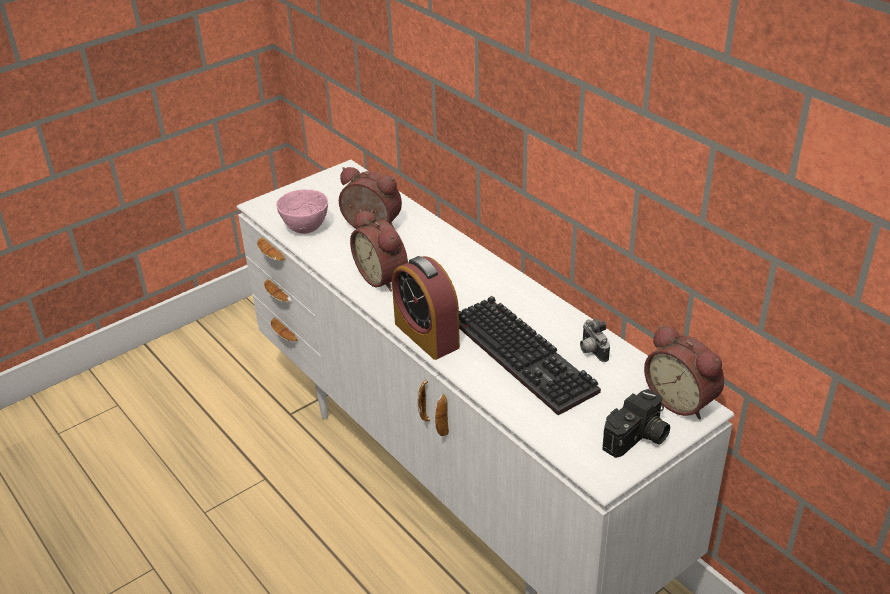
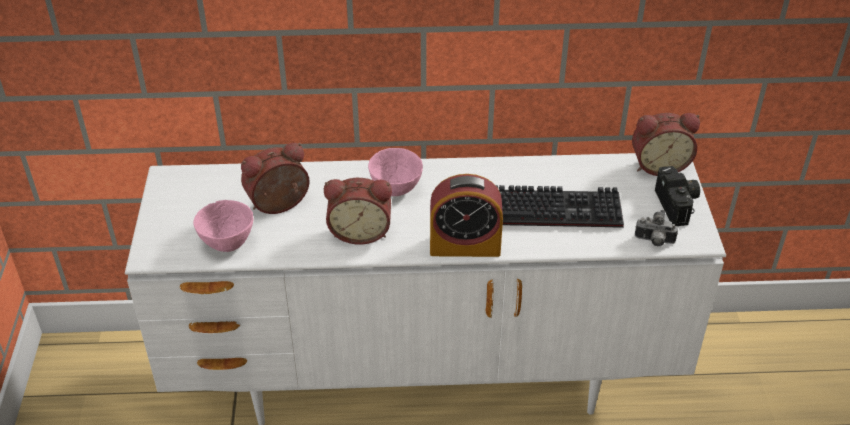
camera: 55 degrees left, 5 degrees up
(454, 269) = (396, 189): none -> pink bowl
(591, 351) = (569, 175): camera -> camera (654, 242)

